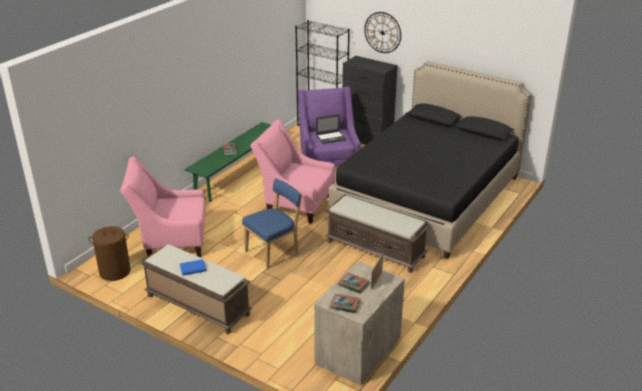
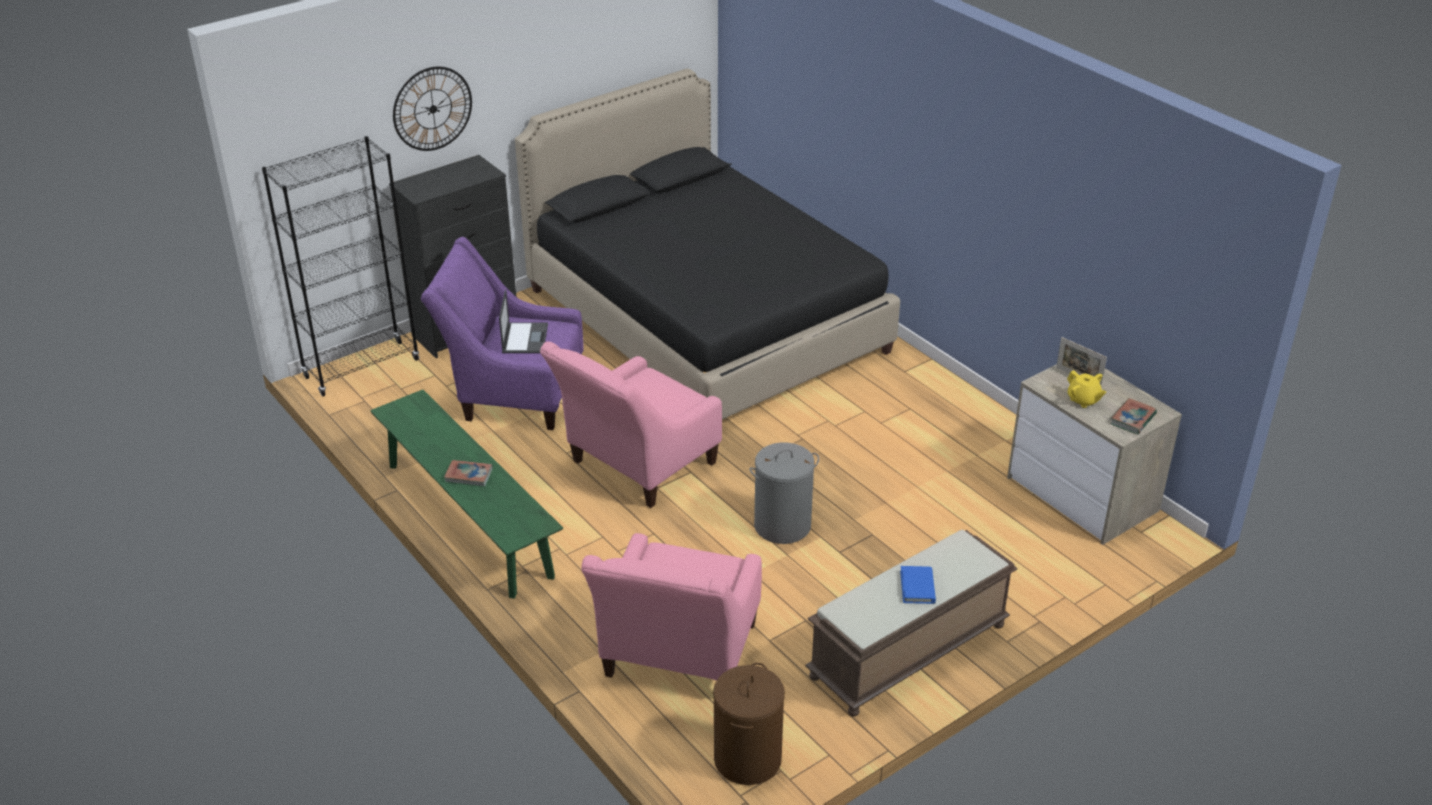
camera: 70 degrees left, 5 degrees up
(274, 251) = (782, 525): blue chair -> grey laundry basket
(353, 284) = (1083, 400): book -> yellow teapot
(376, 249) = (831, 412): brown bench -> none

